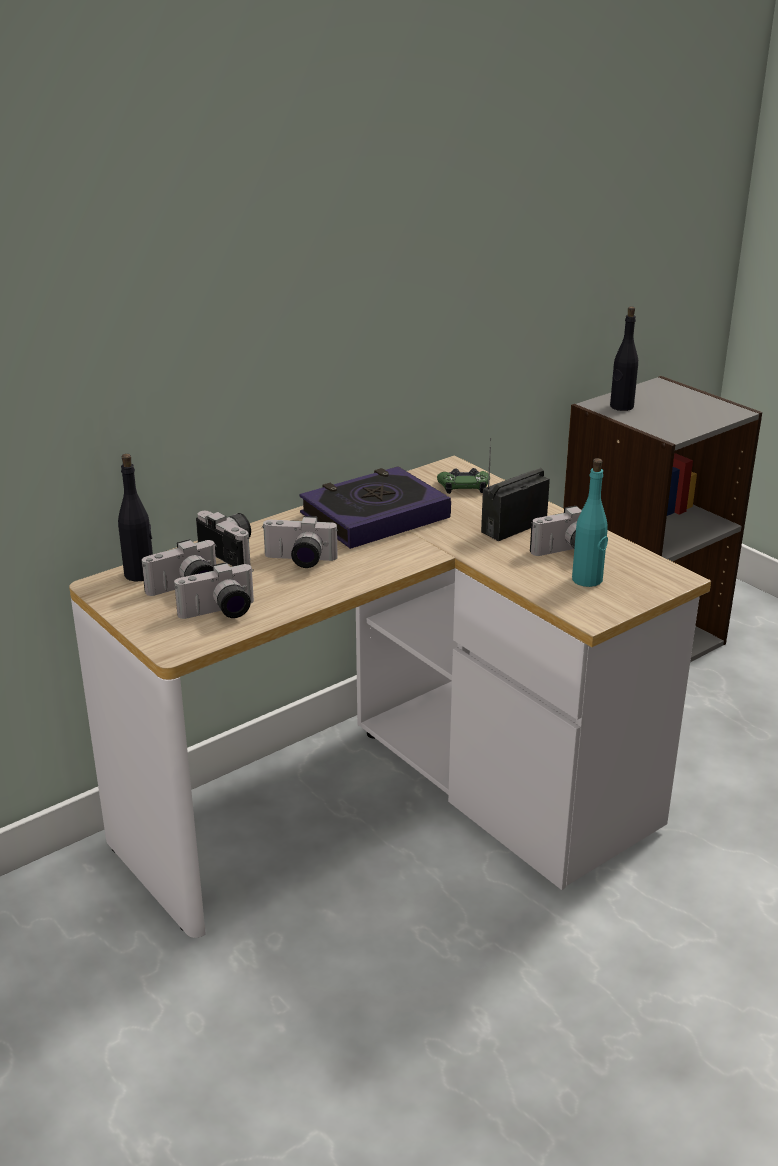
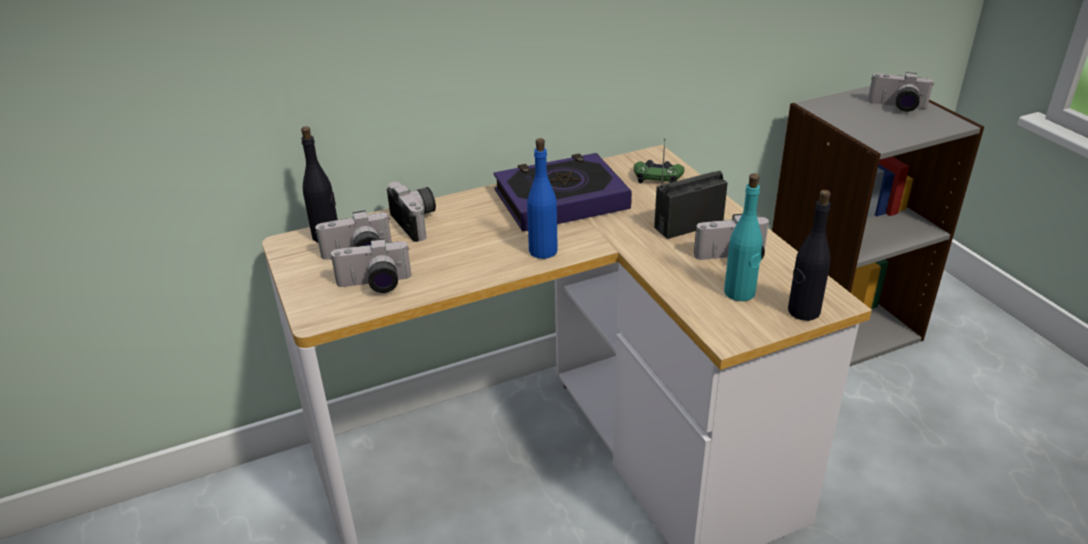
camera: 15 degrees right, 5 degrees up
(299, 561) = (471, 239): camera -> camera (897, 107)
(379, 564) = (543, 251): none -> blue bottle
(621, 407) = (839, 109): black bottle -> black bottle (803, 311)

